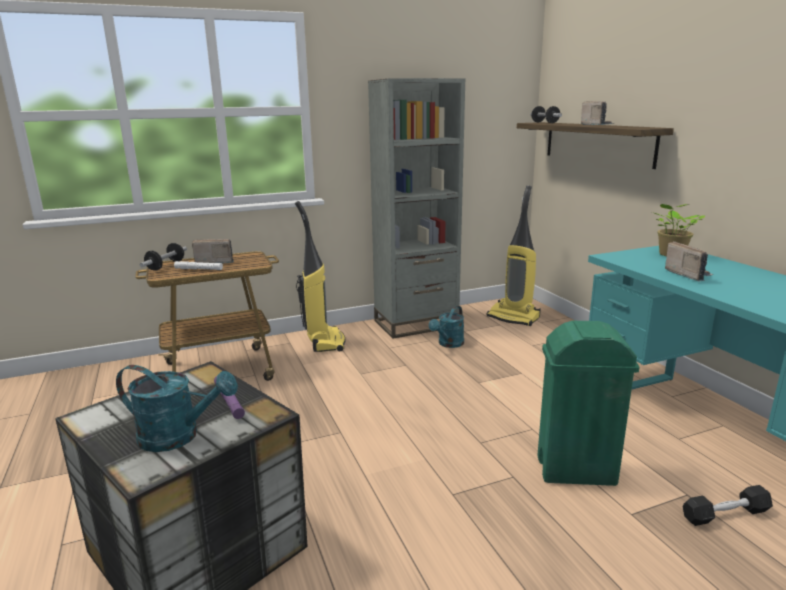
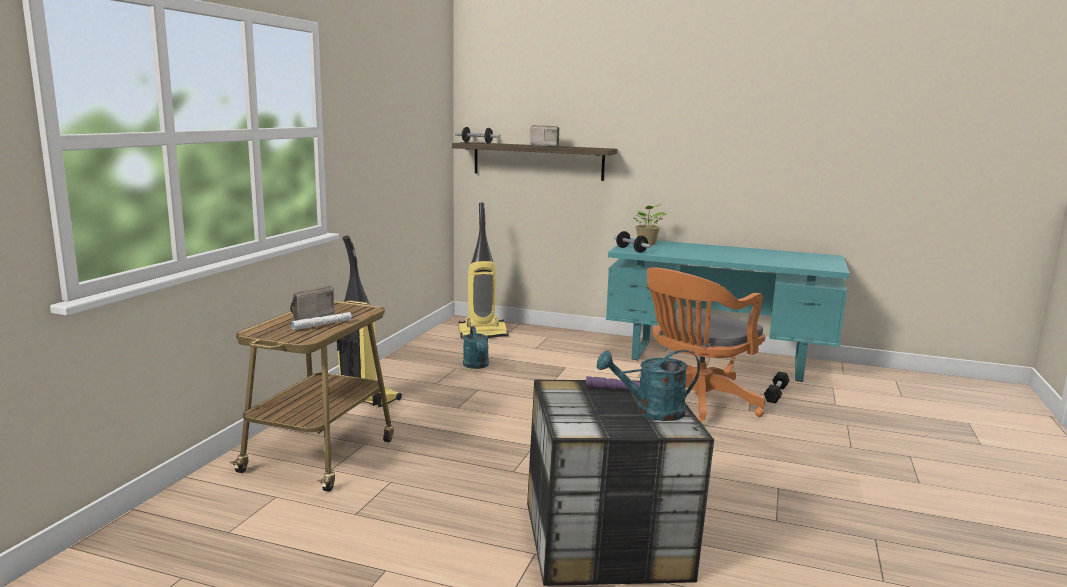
camera: 50 degrees left, 5 degrees down
(166, 266) = (270, 331): dumbbell -> dumbbell (631, 250)
(178, 437) = (651, 412): turquoise watering can -> turquoise watering can turned 150 degrees counterclockwise
(416, 324) = (416, 360): grey bookcase -> none
(574, 471) = (694, 404): green trash can -> orange office chair
(688, 274) = (685, 253): radio -> none

